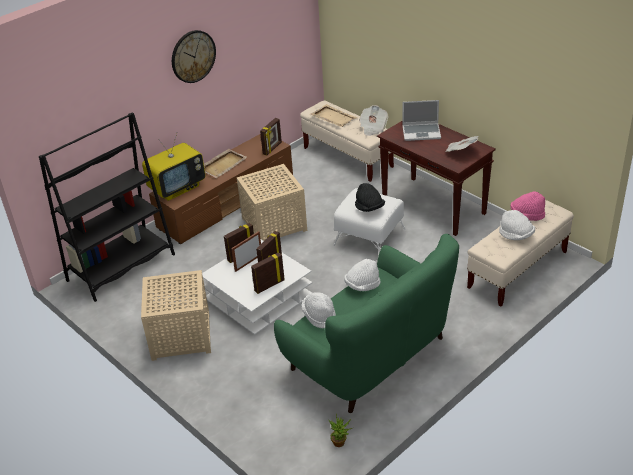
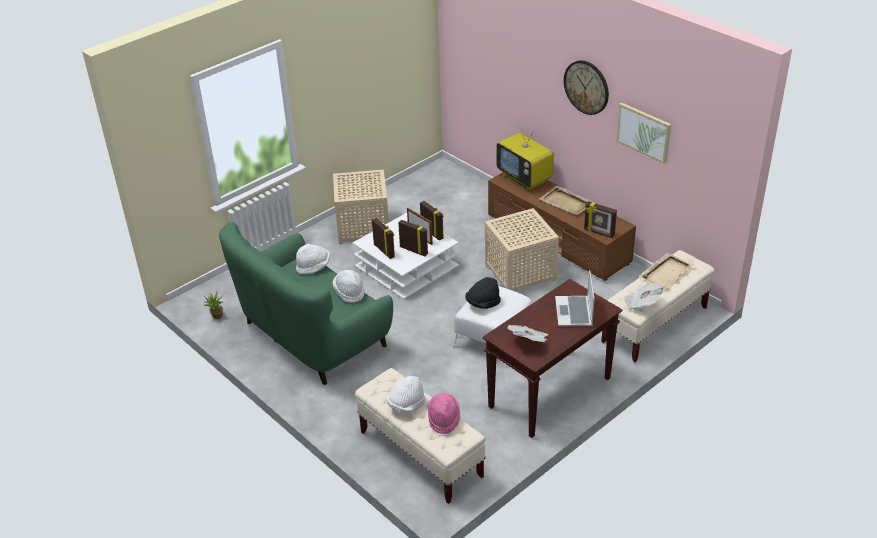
camera: 90 degrees right, 0 degrees up
(121, 267) = (460, 187): black bookcase -> none
(248, 50) = (644, 132): none -> picture

